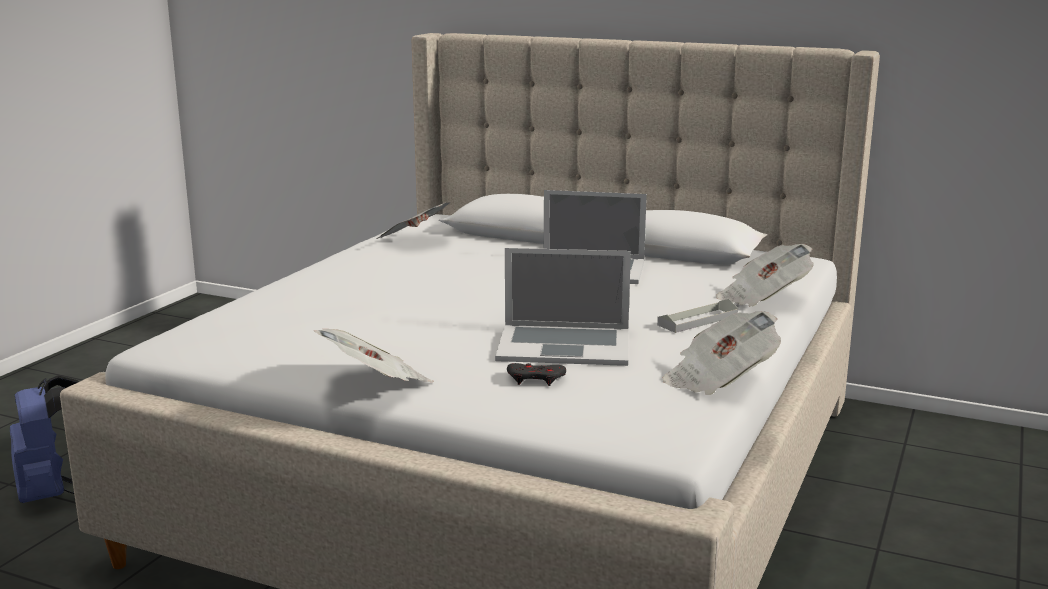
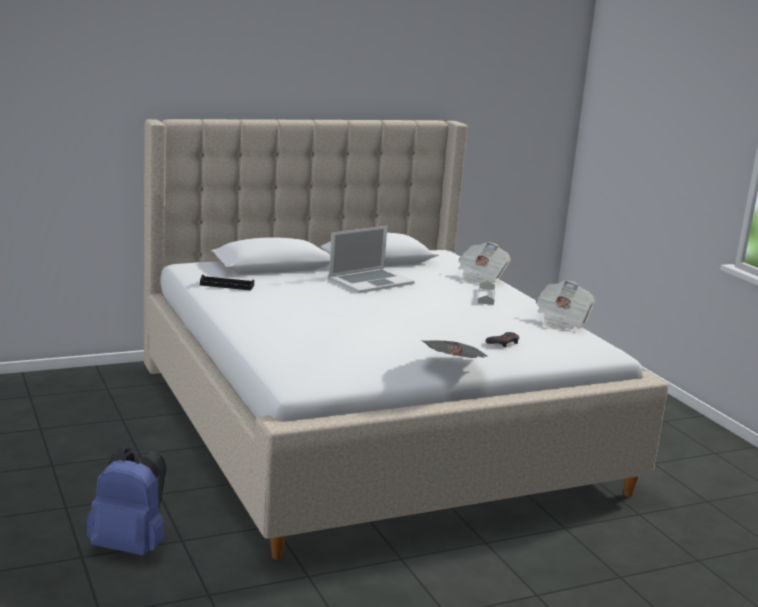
camera: 50 degrees left, 0 degrees up
(413, 240) = (227, 285): newspaper -> black tray
(564, 345) = (471, 324): laptop -> none

